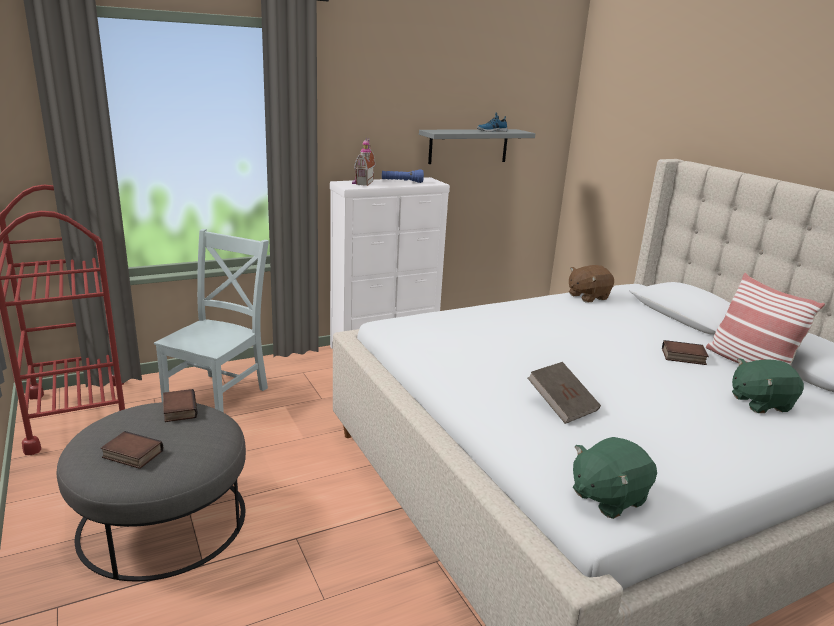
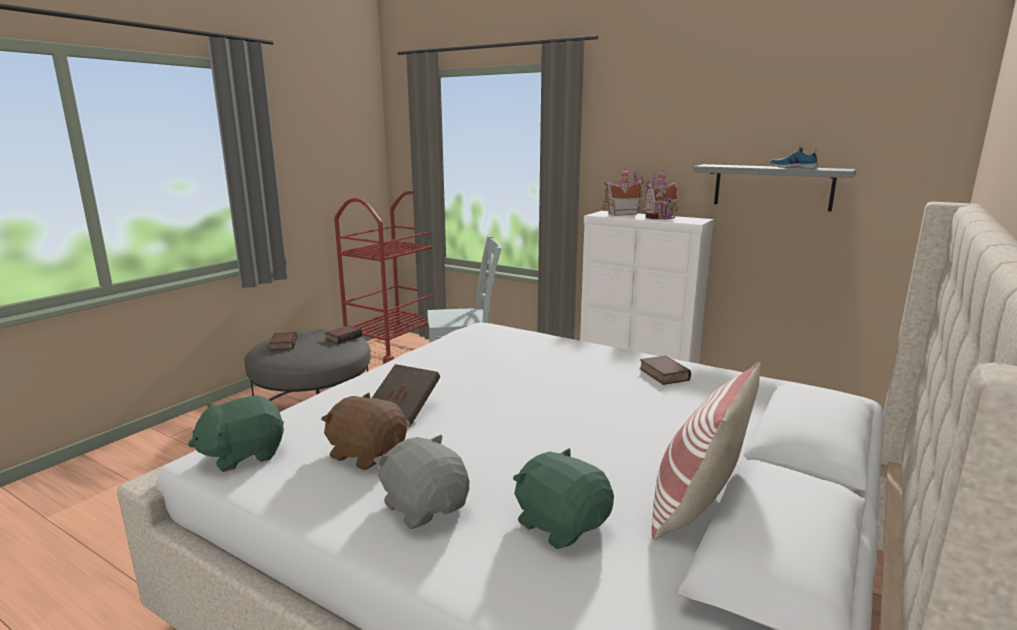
camera: 60 degrees right, 5 degrees down
(402, 182) = (661, 217): blue flashlight -> toy house
(587, 296) = (730, 378): brown plush toy -> brown plush toy (367, 453)
(607, 497) = (243, 455): green plush toy -> green plush toy turned 60 degrees counterclockwise
(683, 357) = (635, 455): book -> book (662, 374)
(728, 437) = (425, 507): none -> grey plush toy

